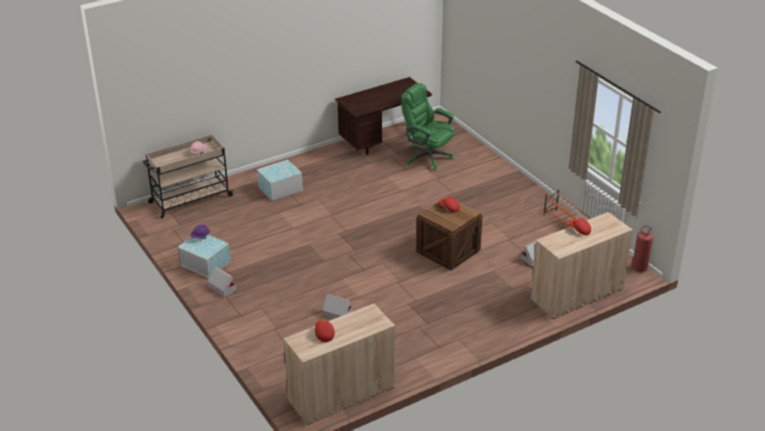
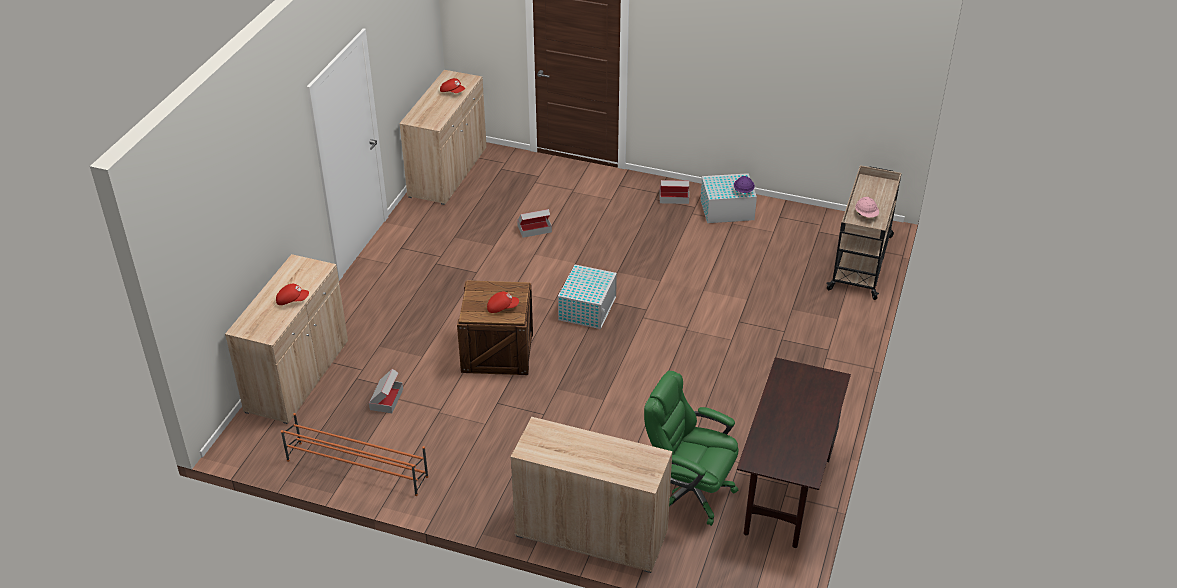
camera: 140 degrees right, 5 degrees up
(279, 189) = (794, 329): white storage box -> white storage box (587, 308)
(427, 157) = (689, 492): green office chair -> green office chair turned 150 degrees counterclockwise
(489, 163) = (591, 533): none -> beige cabinet
(639, 268) = (238, 456): fire extinguisher -> none

